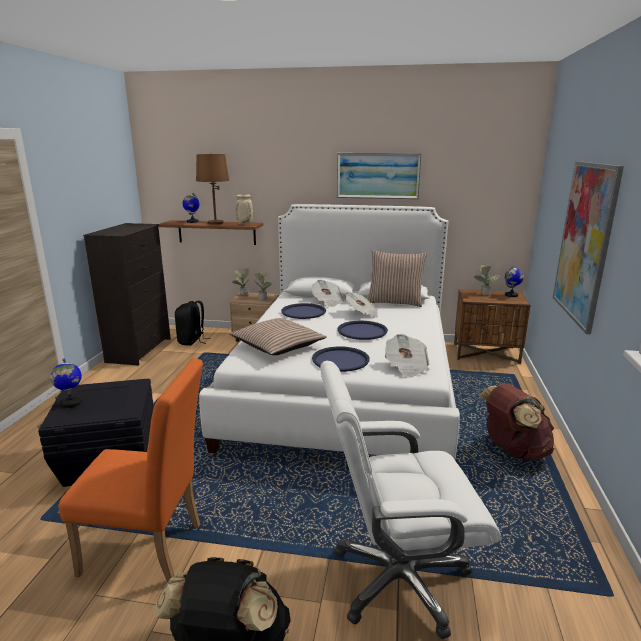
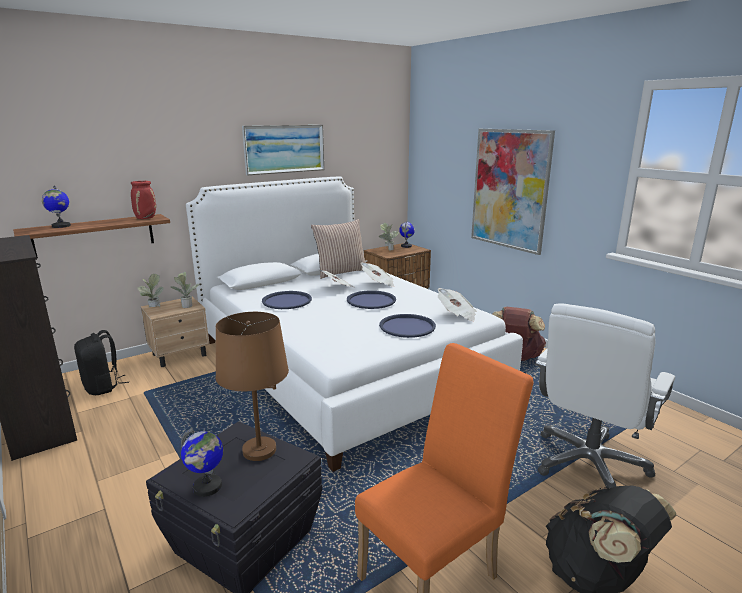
camera: 45 degrees left, 0 degrees up
(215, 223) = (102, 223): brown table lamp -> brown table lamp (259, 450)
(245, 224) = (146, 218): beige vase -> red vase
(278, 345) = (336, 334): pillow -> none
(327, 302) = (286, 287): newspaper -> newspaper (378, 283)

